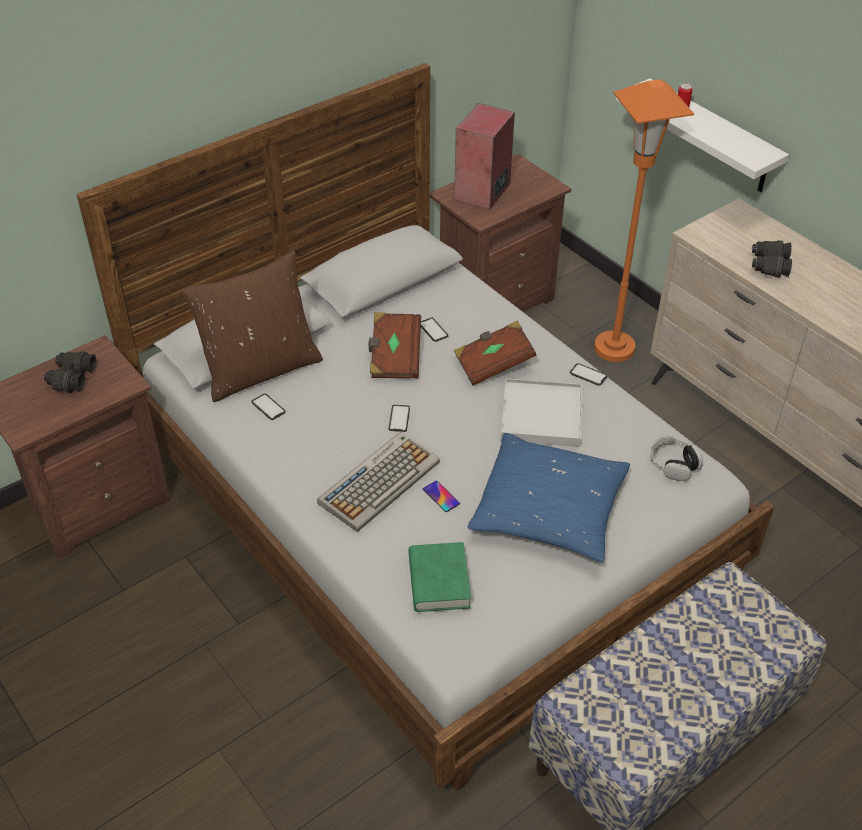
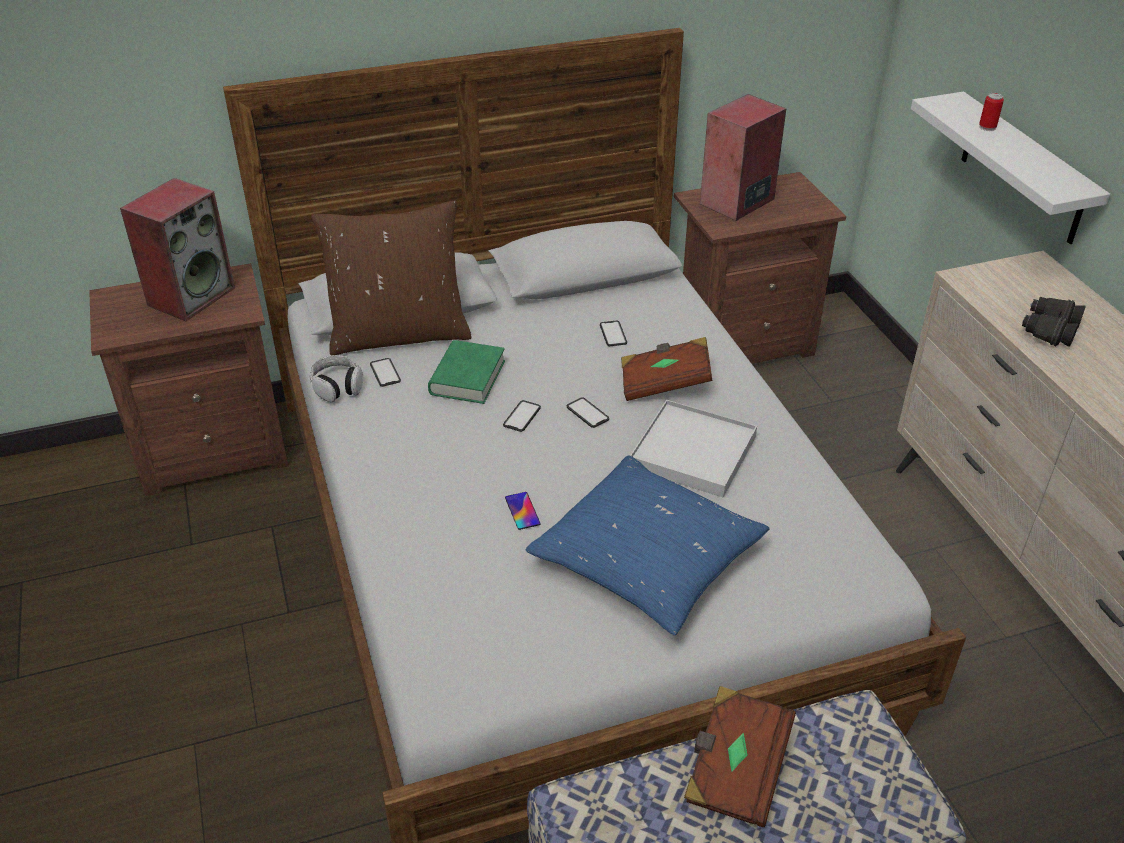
camera: 20 degrees right, 5 degrees down
(71, 378) = (191, 296): black binoculars -> speaker
(379, 481) = (461, 477): keyboard -> none
(394, 357) = (553, 352): brown book -> brown book (735, 770)
(439, 581) = (466, 605): green book -> green book (467, 378)
(588, 375) = (775, 420): phone -> phone (587, 413)
(614, 348) = (865, 422): orange floor lamp -> none
(673, 464) = (836, 547): headphones -> headphones (337, 386)

